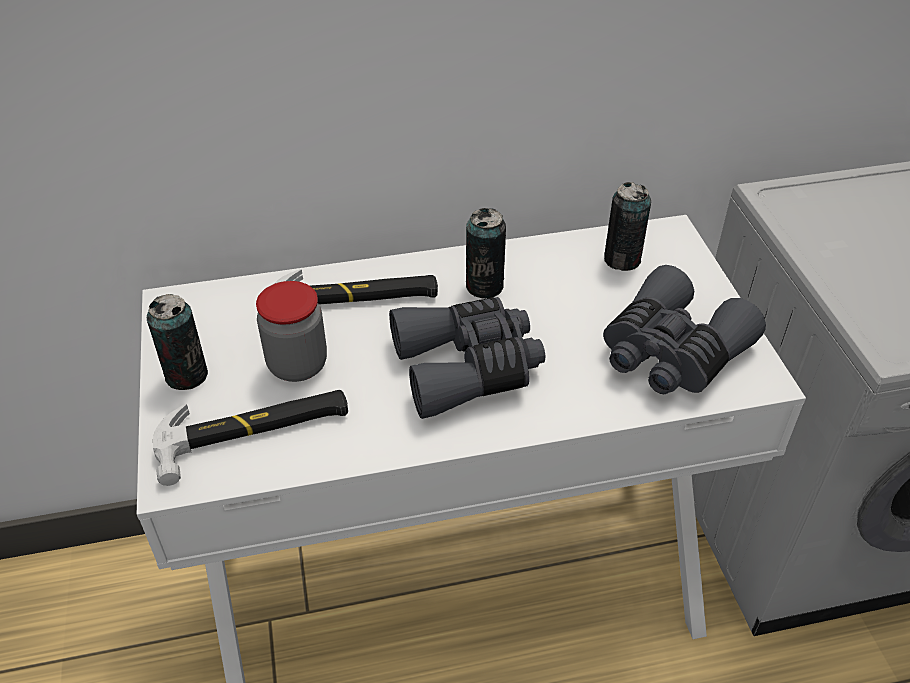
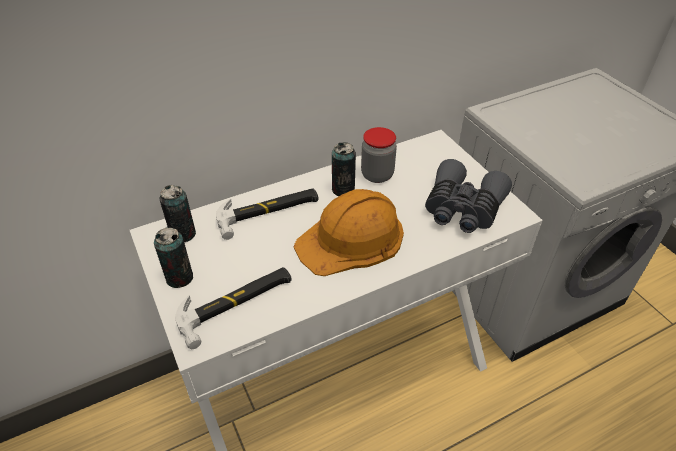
camera: 15 degrees left, 0 degrees up
(297, 365) = (248, 257): jar -> jar (377, 175)
(467, 367) = (351, 239): grey binoculars -> orange hard hat
(622, 260) = (415, 161): can -> can (183, 234)

